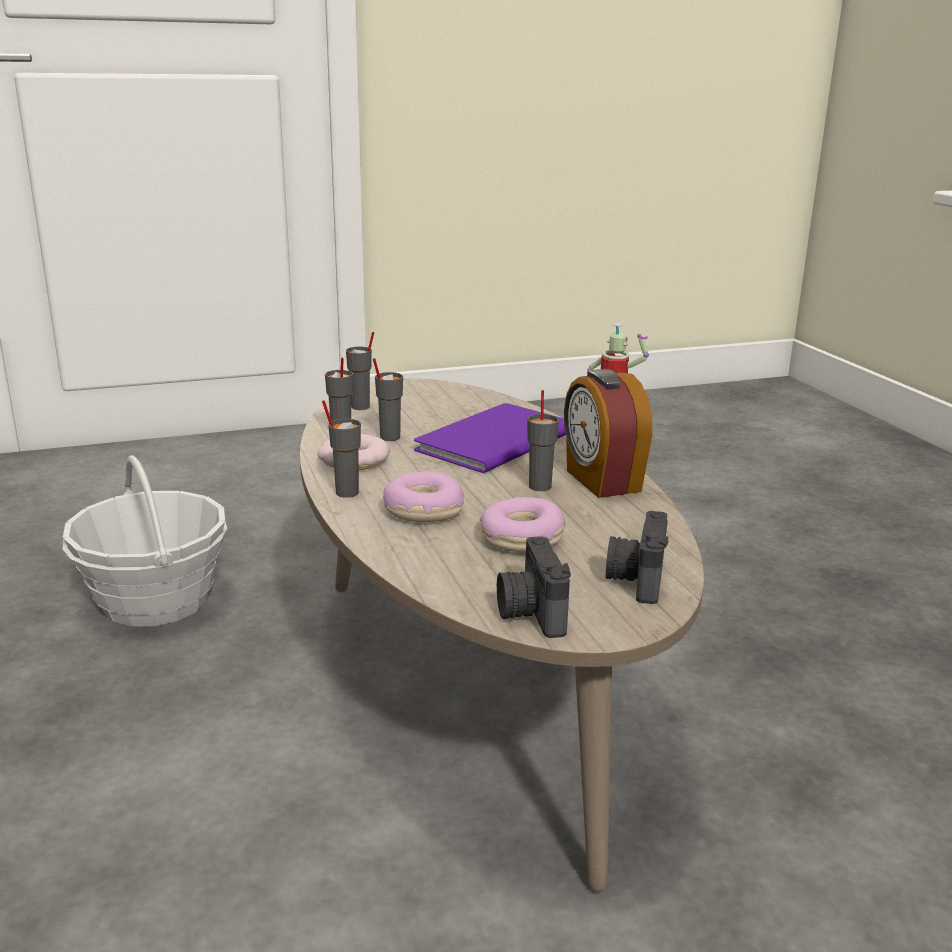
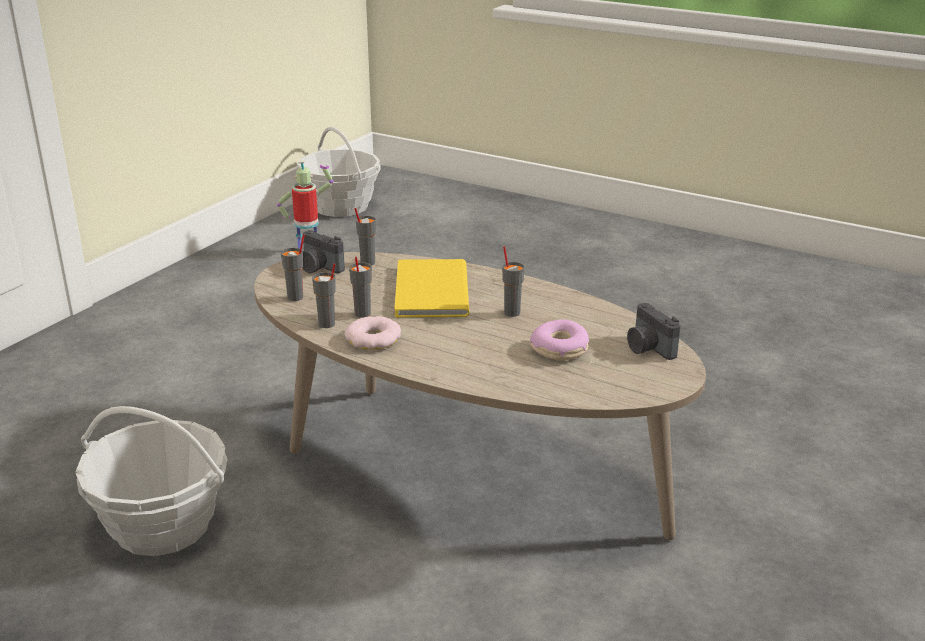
camera: 40 degrees left, 5 degrees up
(346, 492) = (413, 363): grey cup -> grey cup (367, 262)
(422, 510) = (479, 355): donut -> none
(490, 441) = (428, 292): purple book -> yellow book
(530, 613) = (635, 388): camera -> camera (319, 268)
(601, 481) = (536, 296): alarm clock -> none
(698, 403) = (341, 206): none -> basket

